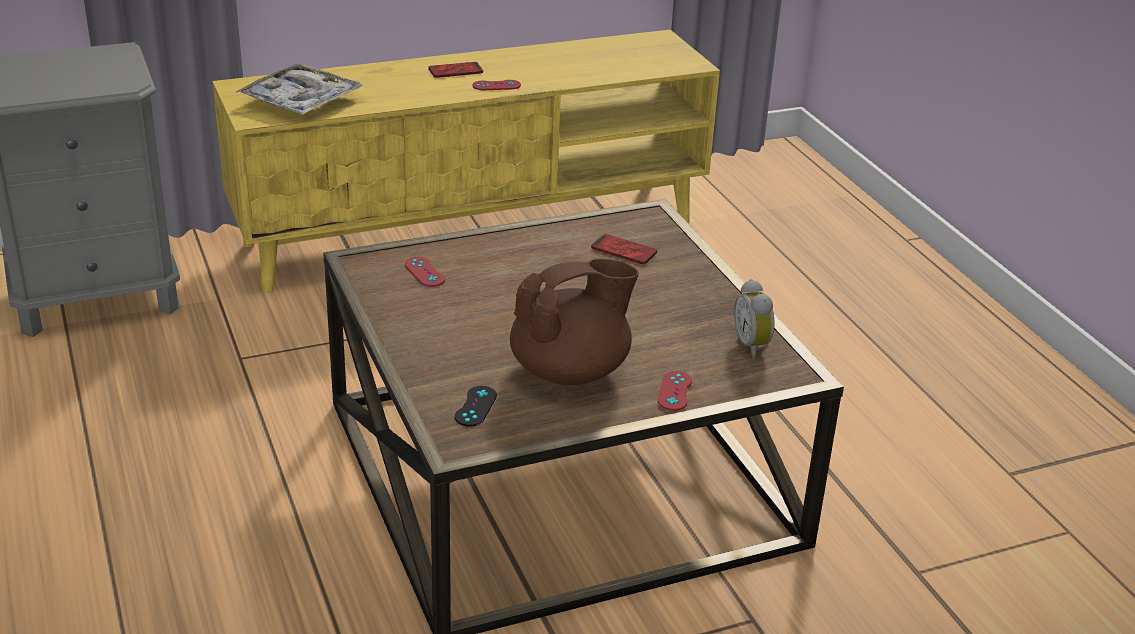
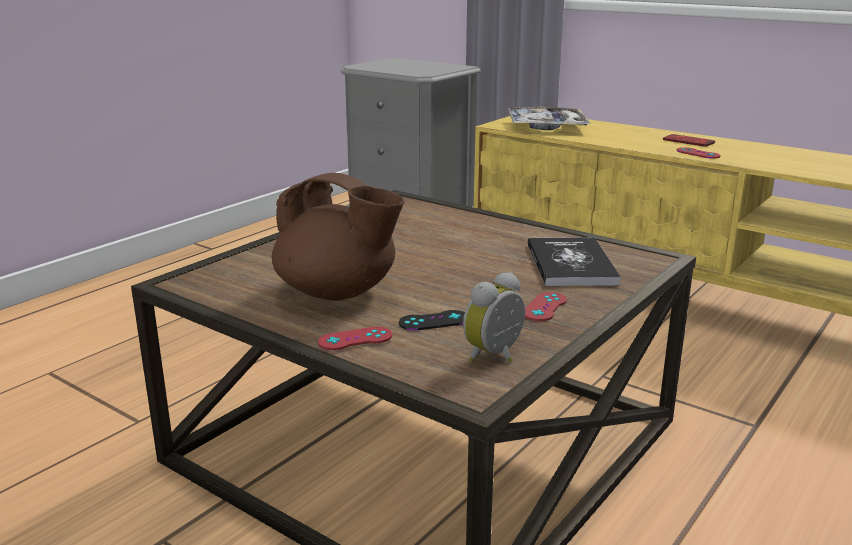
camera: 60 degrees right, 10 degrees down
(424, 272) = (414, 217): red game controller -> red game controller (545, 307)
(475, 406) = (242, 275): black game controller -> black game controller (434, 321)
(624, 250) = (570, 264): phone -> book

